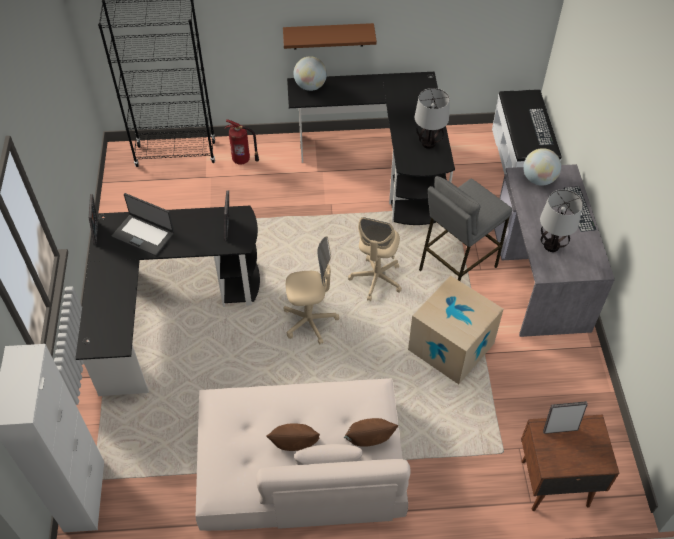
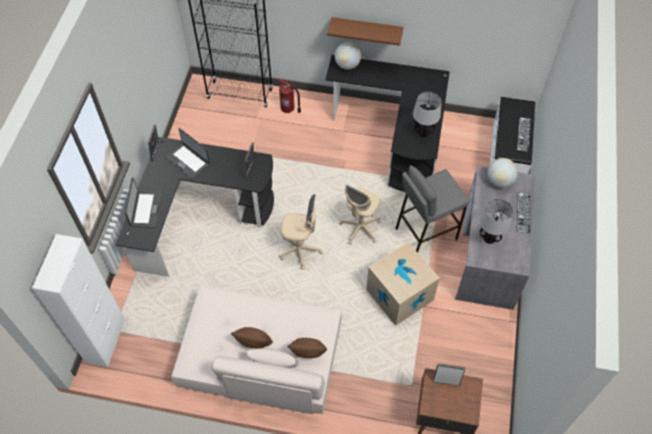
camera: 15 degrees right, 5 degrees up
(104, 305) = (146, 209): none -> laptop

